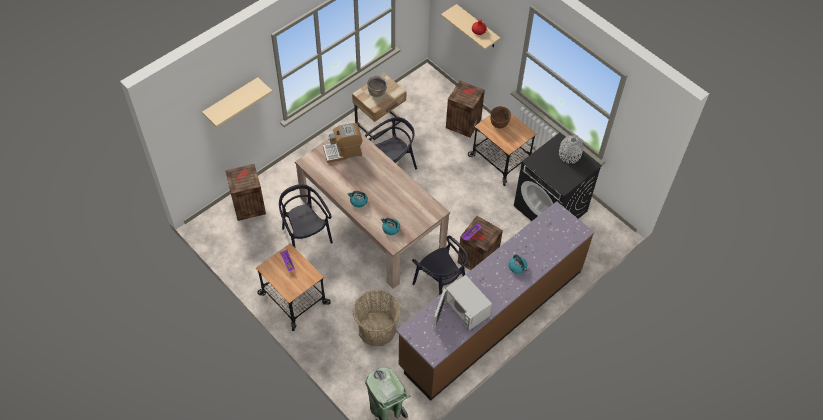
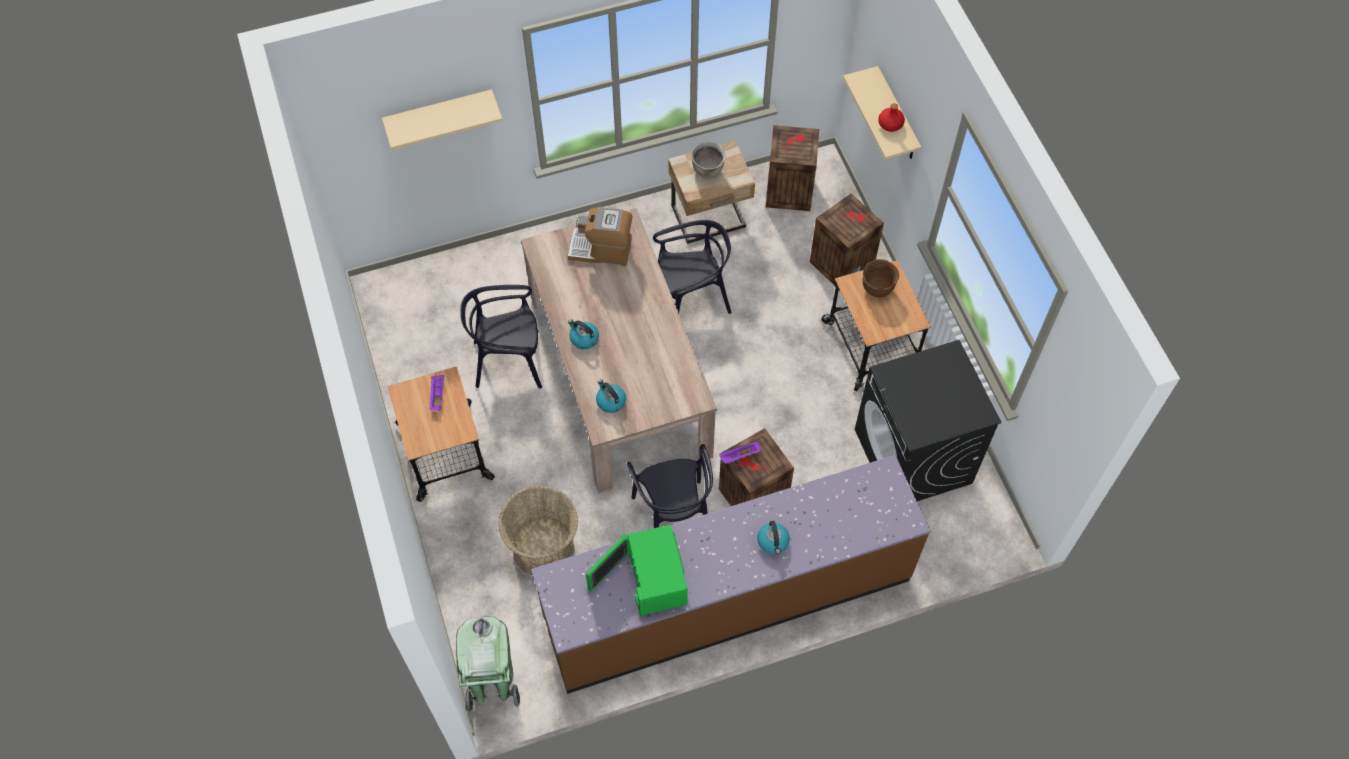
camera: 25 degrees right, 5 degrees up
(248, 205) = (449, 281): crate -> crate (788, 190)
(305, 237) = (509, 361): black chair -> black chair turned 90 degrees counterclockwise
(464, 309) = (652, 577): white microwave -> green microwave
(569, 155) = (955, 384): grey vase -> none

